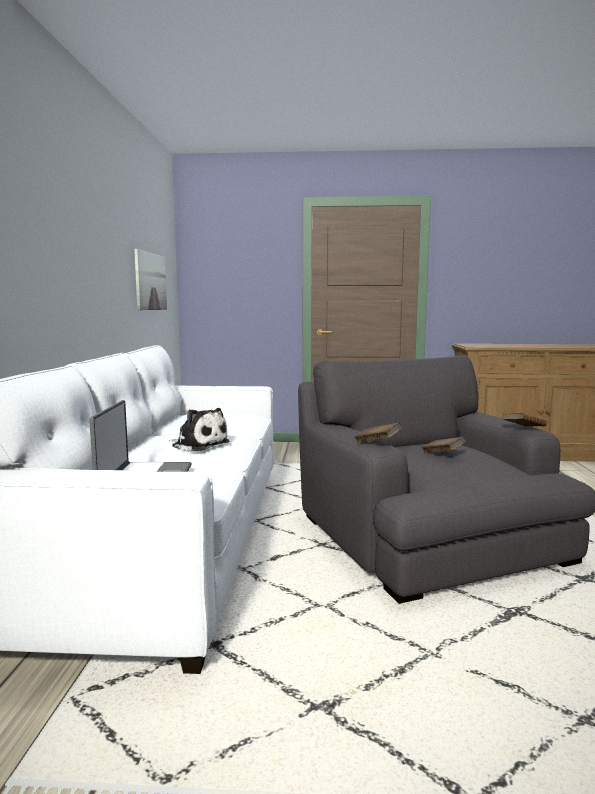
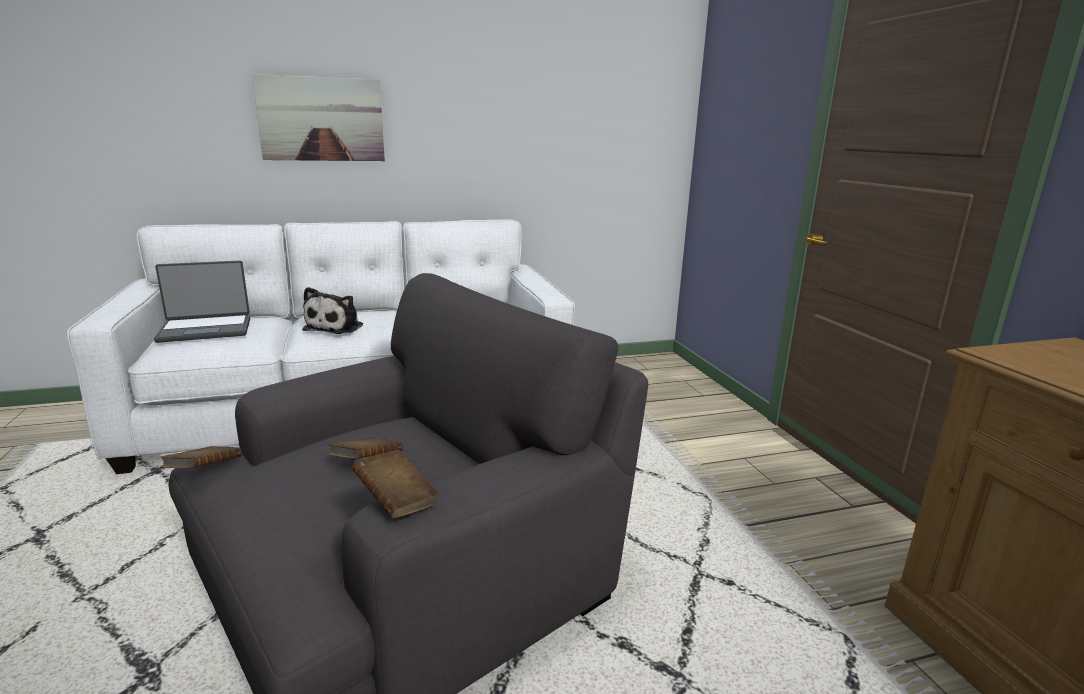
camera: 70 degrees right, 10 degrees up
(150, 281) = (581, 140): picture -> picture (321, 119)
(377, 443) = (286, 389): brown book -> brown book (205, 471)

